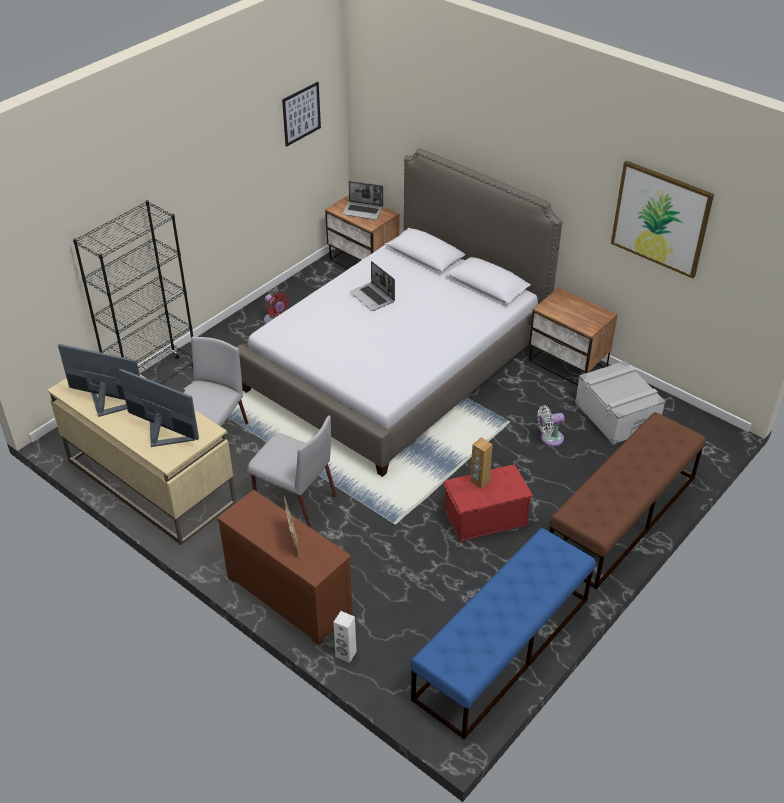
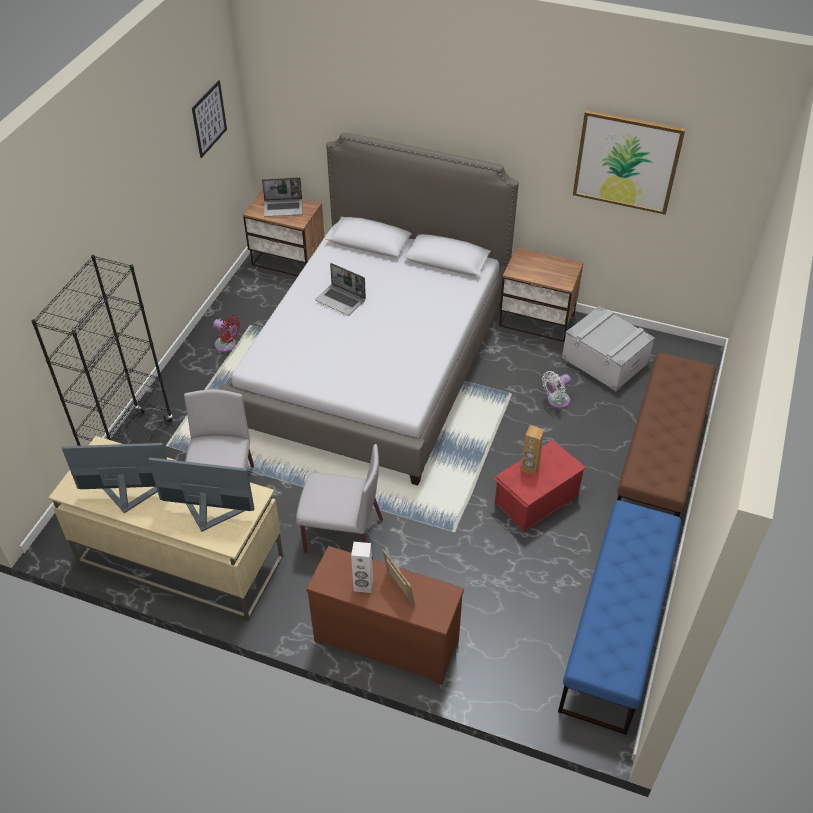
camera: 20 degrees left, 5 degrees up
(345, 654) = (473, 685): white speaker -> white speaker (363, 585)

